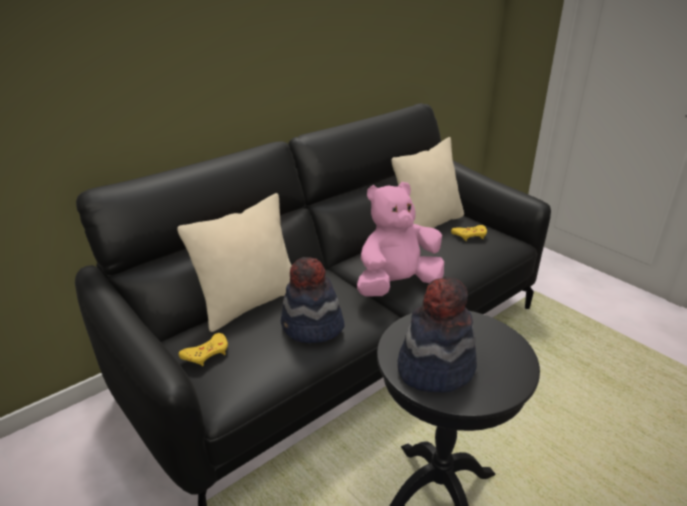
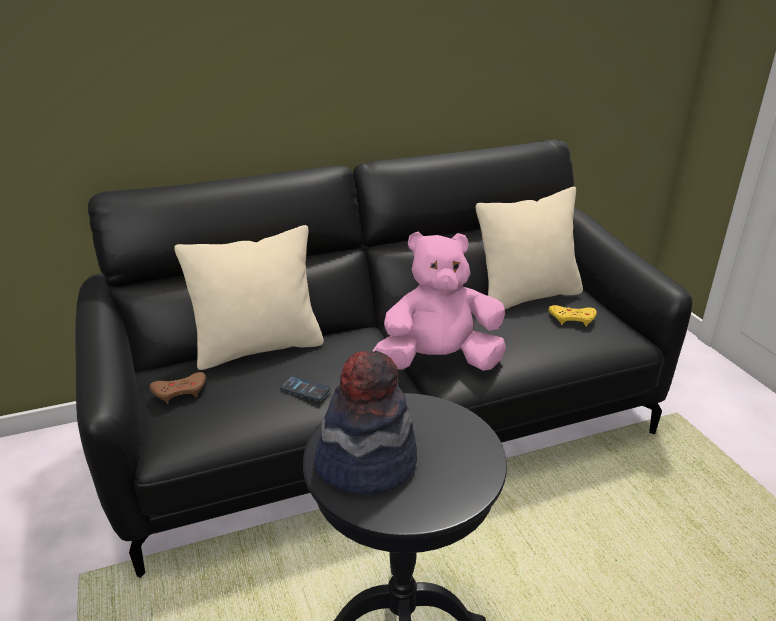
camera: 20 degrees right, 0 degrees up
(206, 353) = (180, 391): yellow game controller -> brown game controller
(312, 327) = (305, 389): hat -> phone

